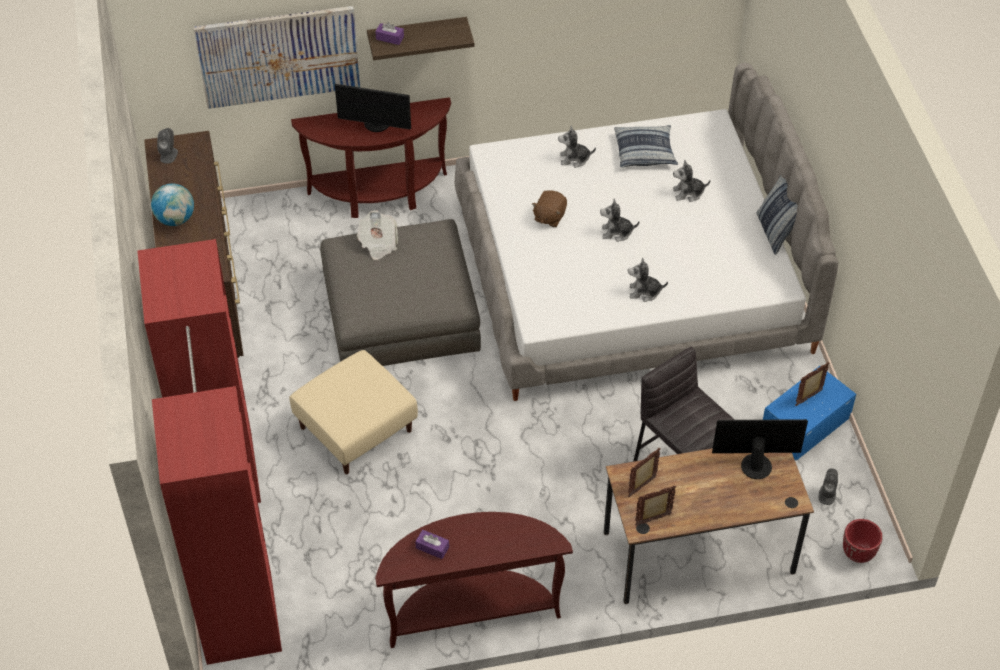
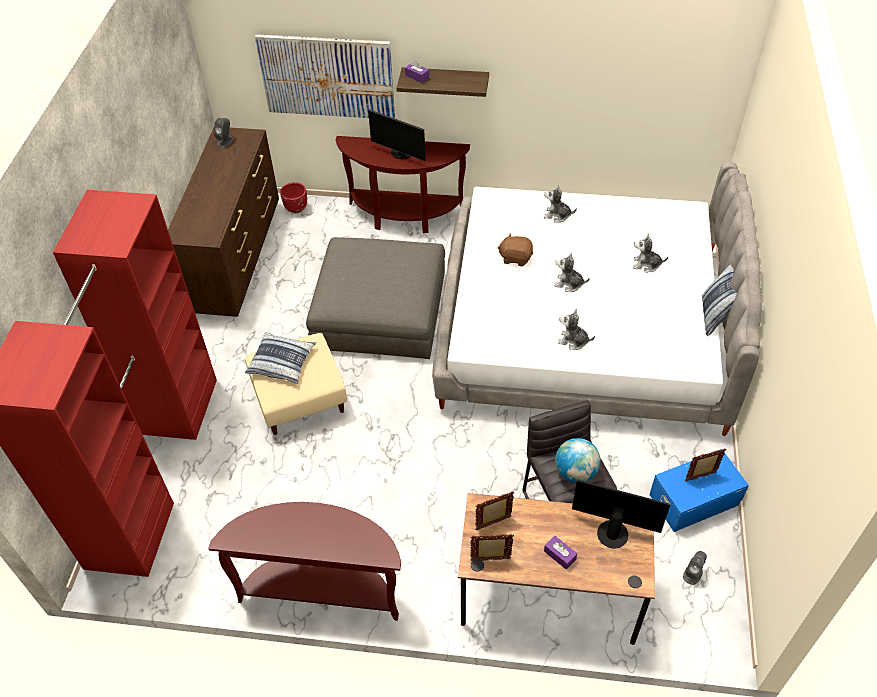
camera: 20 degrees right, 0 degrees up
(175, 219) = (204, 190): globe -> globe (575, 472)
(378, 243) = (369, 249): newspaper -> none
(432, 547) = (274, 527): purple tissue box -> purple tissue box (560, 555)
(549, 217) = (515, 258): brown plush toy -> brown plush toy turned 60 degrees clockwise
(645, 152) = (621, 222): pillow -> pillow (282, 363)
(857, 553) = (703, 642): red planter -> red planter (296, 209)

